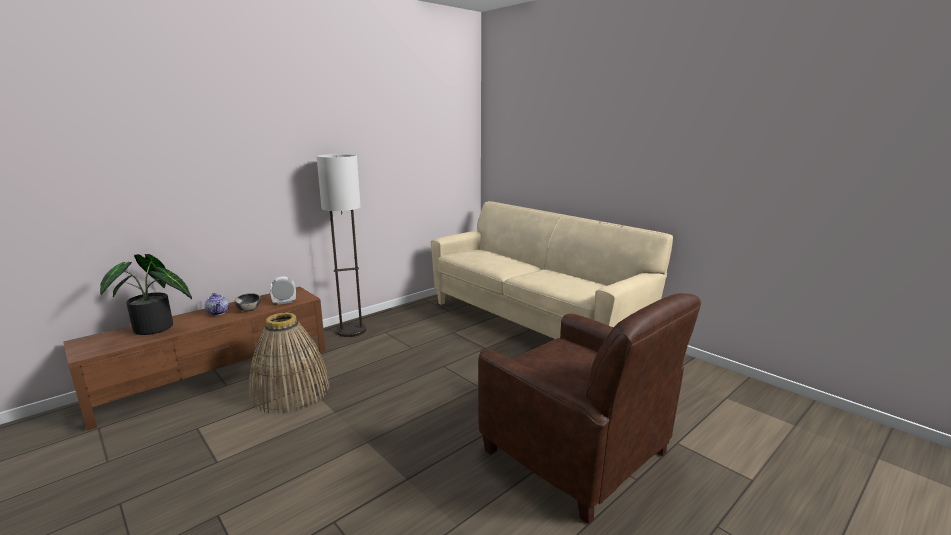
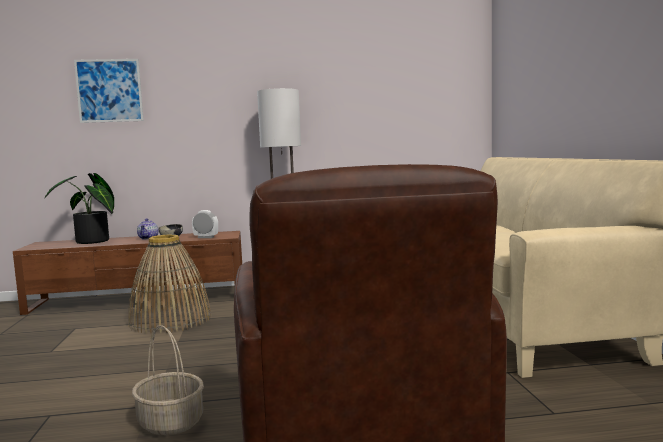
camera: 35 degrees right, 10 degrees down
(142, 155) = (109, 90): none -> picture
(443, 486) = (170, 422): none -> basket

